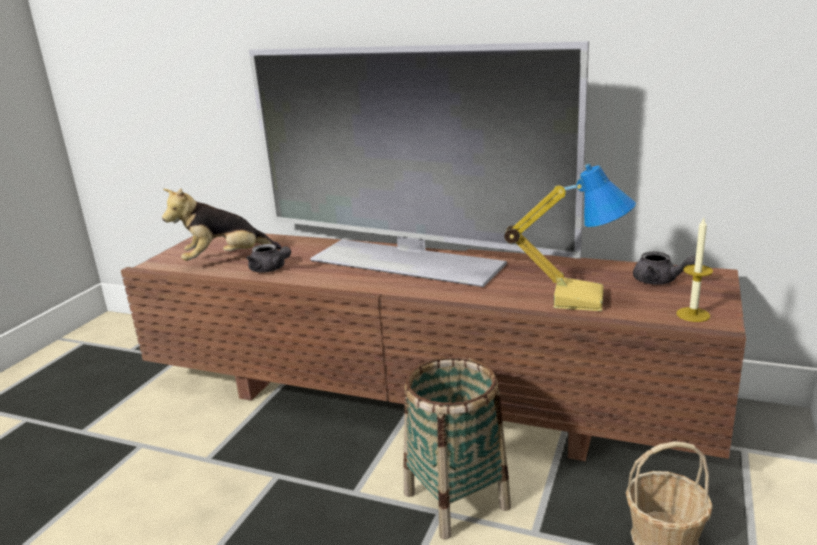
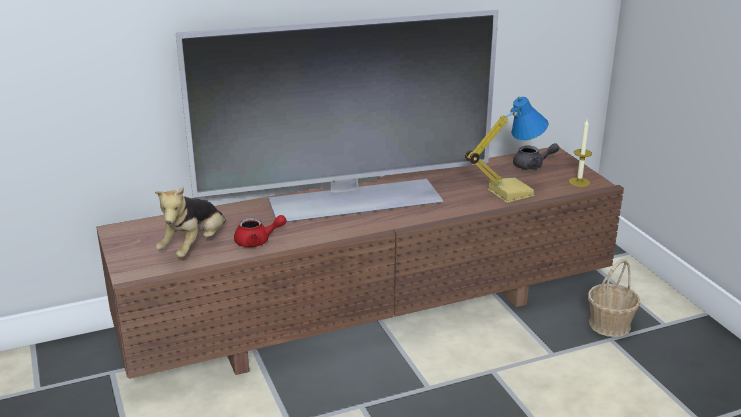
camera: 45 degrees left, 5 degrees up
(270, 269) = (257, 241): grey teapot -> red teapot
(456, 500) = (491, 360): basket -> none

